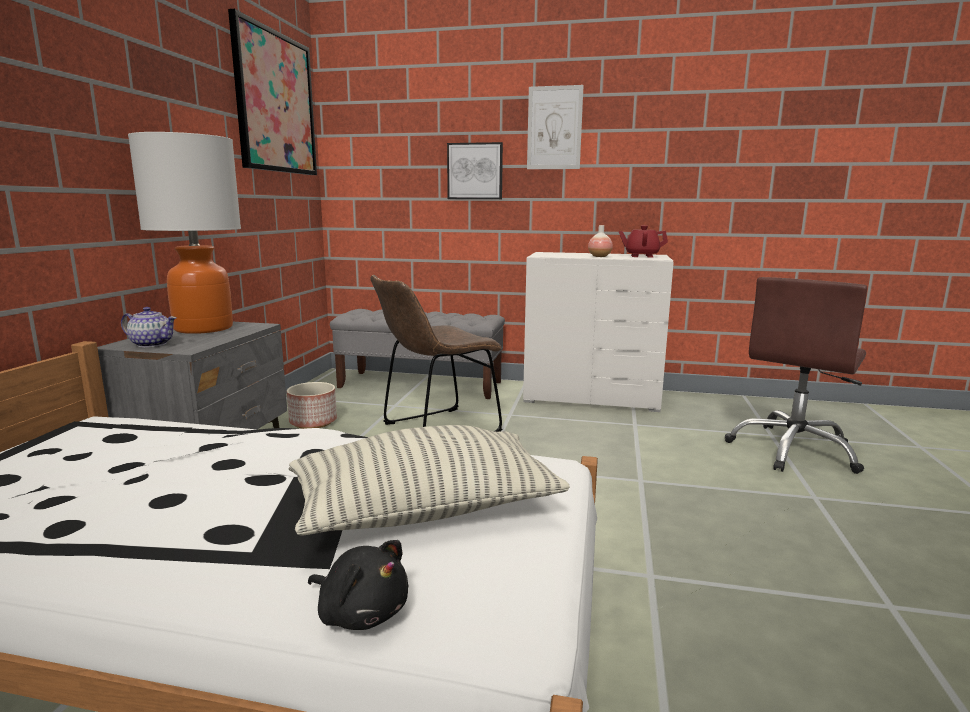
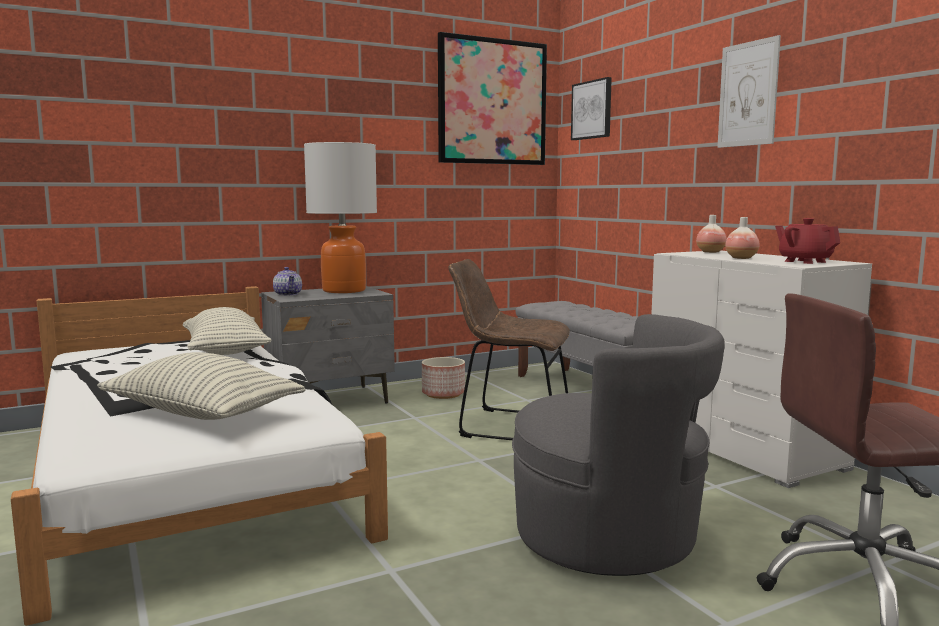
camera: 50 degrees right, 5 degrees down
(156, 439) = (225, 351): none -> pillow
(361, 612) = (72, 431): black plush toy -> none
(475, 171) = (671, 153): picture -> picture (592, 110)
(548, 253) = (710, 252): none -> vase
(675, 479) = (609, 537): none -> grey armchair

